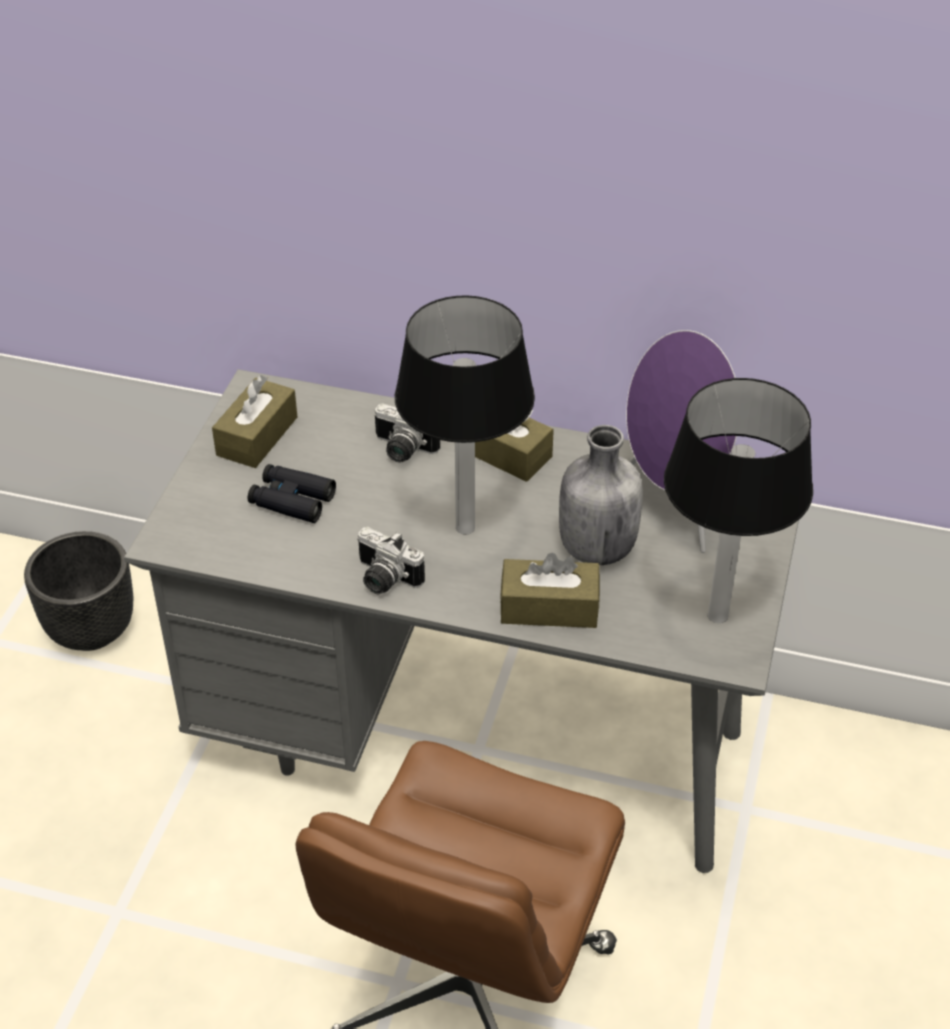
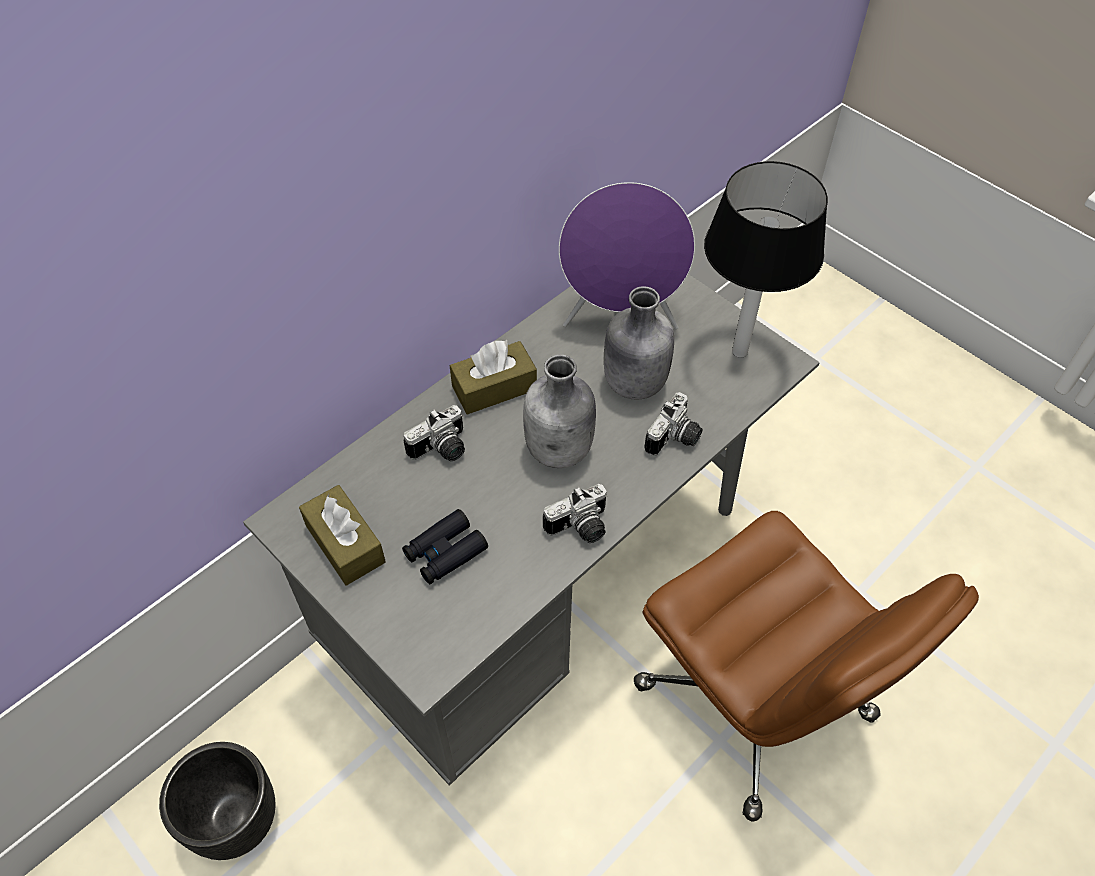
camera: 60 degrees left, 10 degrees up
(466, 528) = (560, 450): table lamp -> grey bottle
(549, 607) = (675, 439): brown tissue box -> camera

